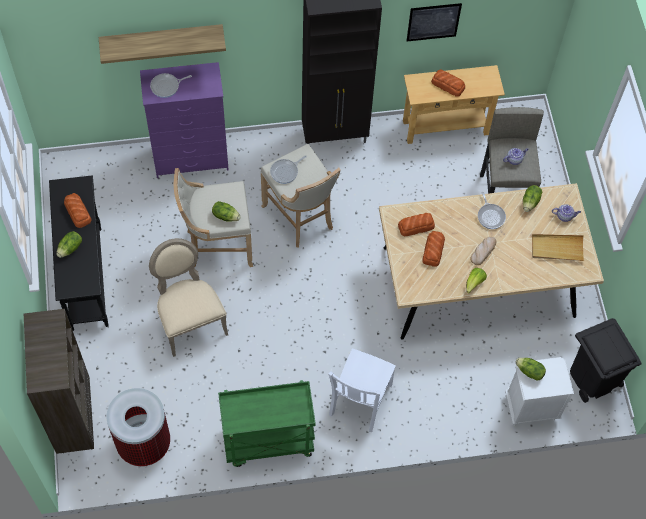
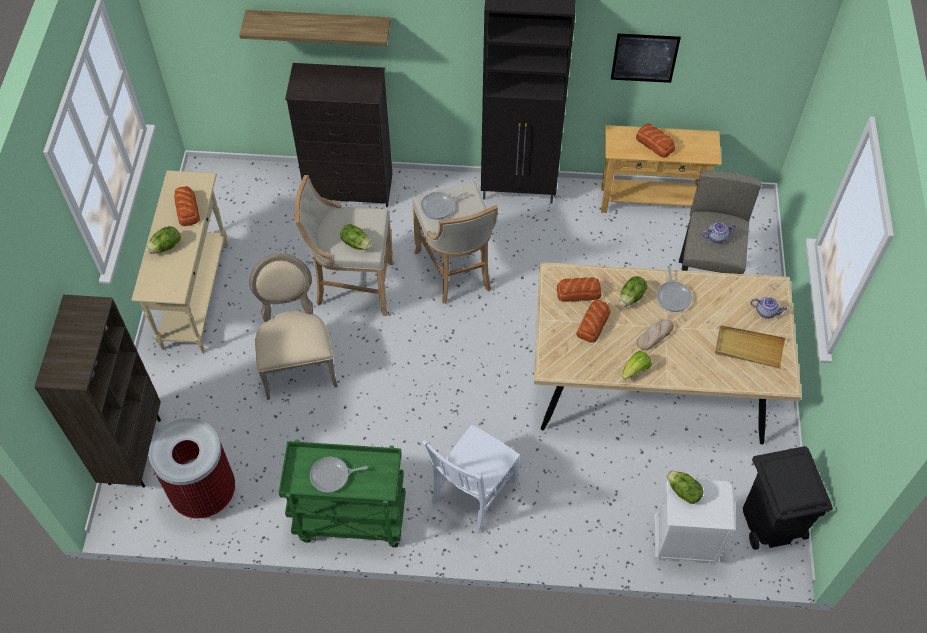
camera: 15 degrees right, 5 degrees down
(86, 278) = (196, 295): black console table -> beige console table
(166, 86) = (317, 84): frying pan -> frying pan (332, 476)
(191, 159) = (350, 188): purple dresser -> black dresser
(530, 202) = (726, 289): lettuce -> lettuce (632, 297)

